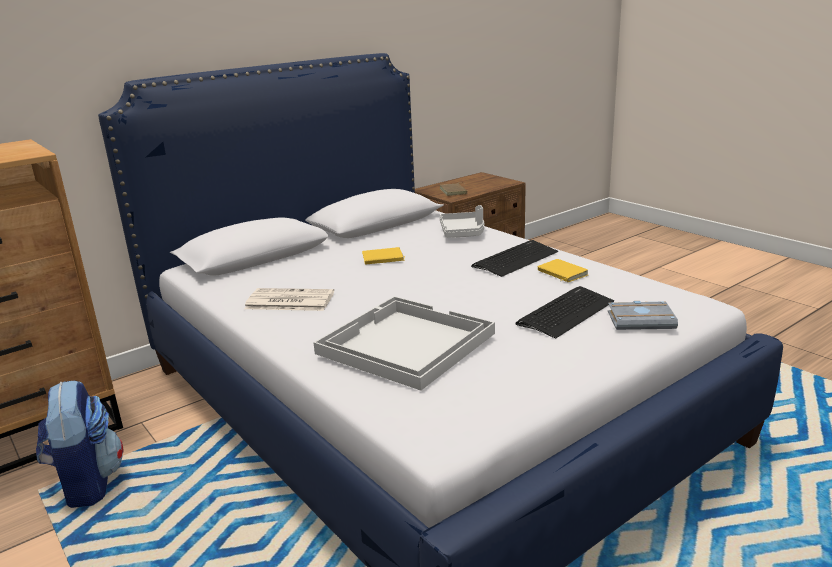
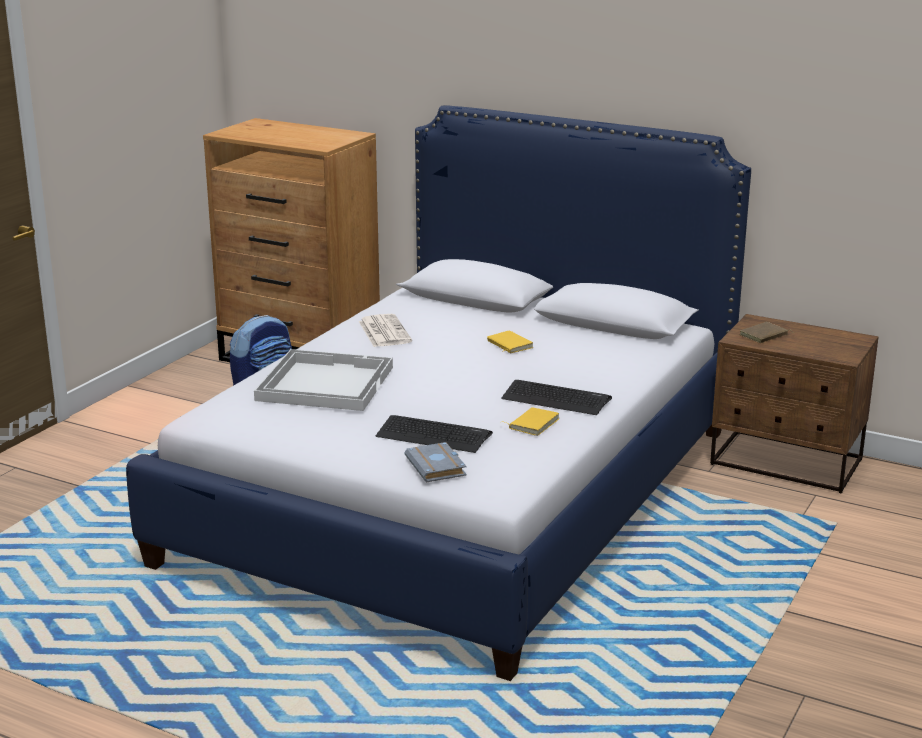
camera: 65 degrees right, 0 degrees up
(463, 232) = (619, 364): grey tray -> none

